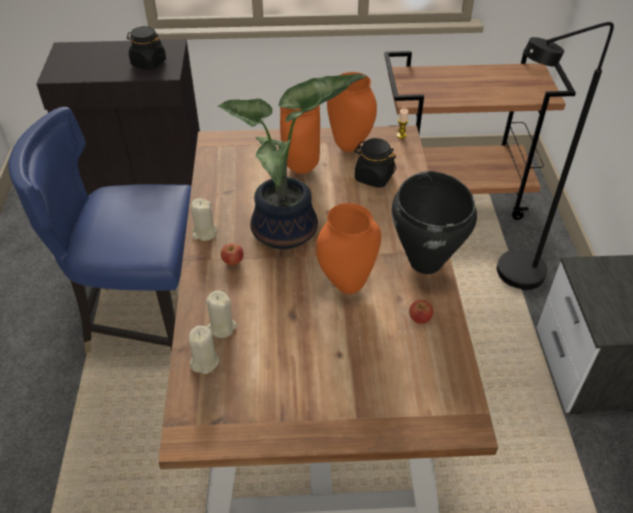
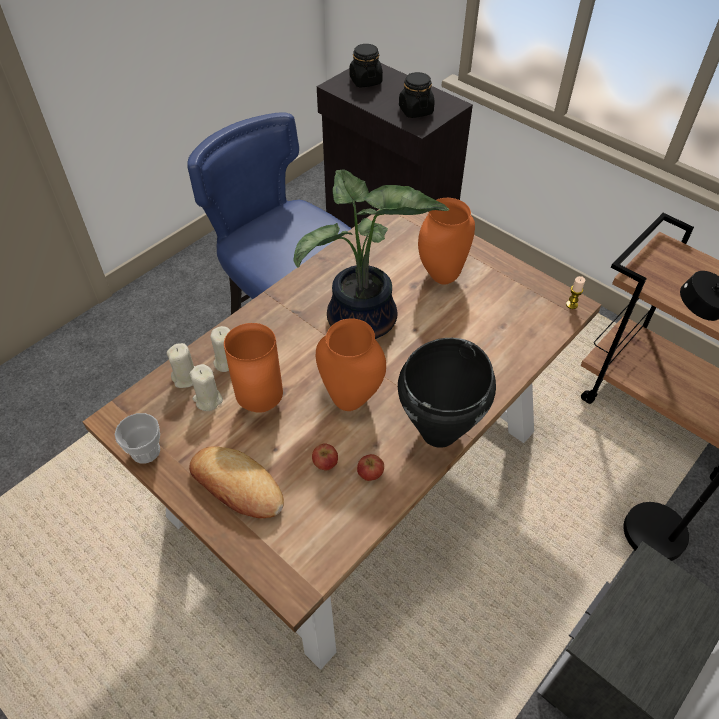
camera: 45 degrees right, 5 degrees up
(204, 233) = (303, 281): beige candle -> beige candle (208, 400)
(233, 261) = (294, 317): apple -> apple (325, 463)
(245, 436) = (146, 451): none -> cup
(346, 399) = (237, 486): none -> bread
(349, 146) = (507, 284): orange vase -> orange vase (259, 404)
(373, 177) = (493, 326): black jar -> black jar (365, 81)

